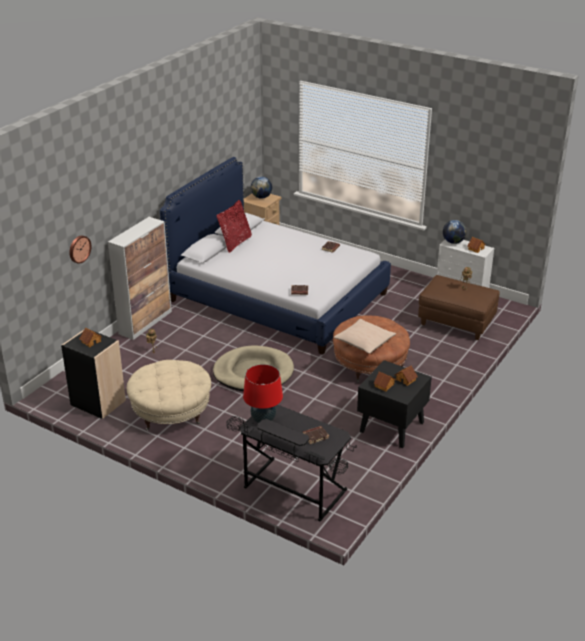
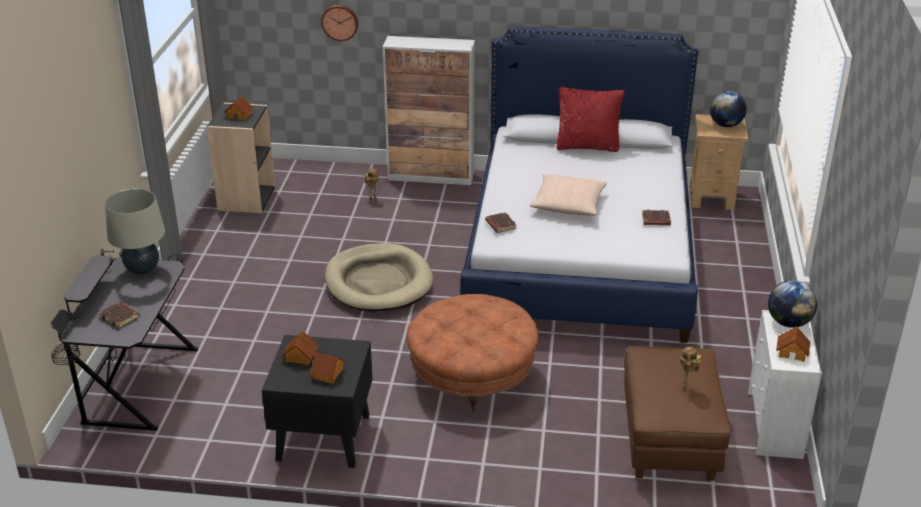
camera: 65 degrees right, 0 degrees up
(171, 411) = (256, 248): beige ottoman -> none
(263, 419) = (142, 269): red table lamp -> beige table lamp
(364, 342) = (442, 325): beige pillow -> beige pillow (568, 204)

